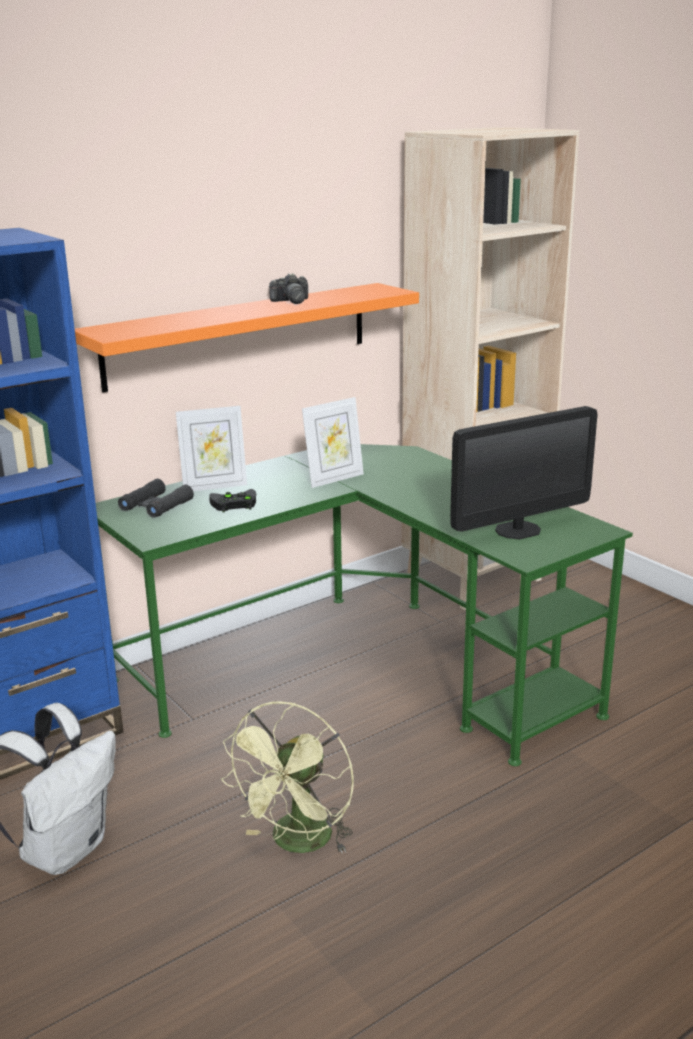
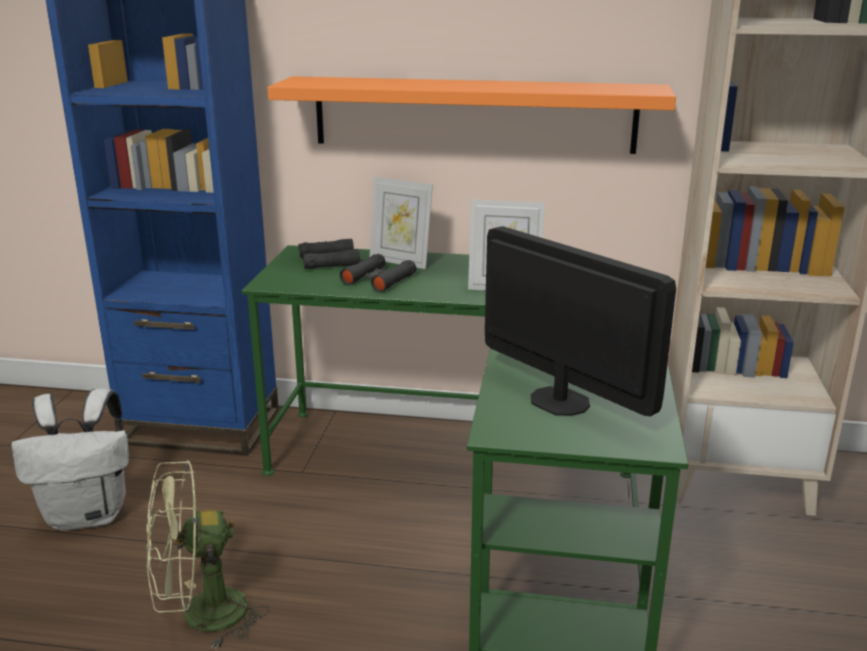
camera: 45 degrees right, 0 degrees up
(232, 504) = (379, 279): black game controller -> black binoculars
(291, 301) = (521, 84): camera -> none
(517, 530) = (559, 401): monitor -> monitor turned 150 degrees counterclockwise

